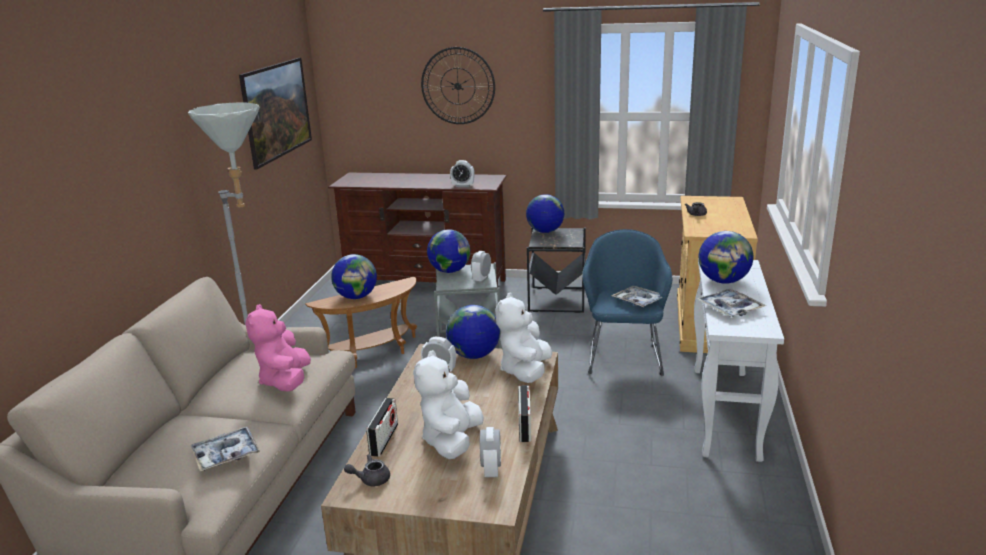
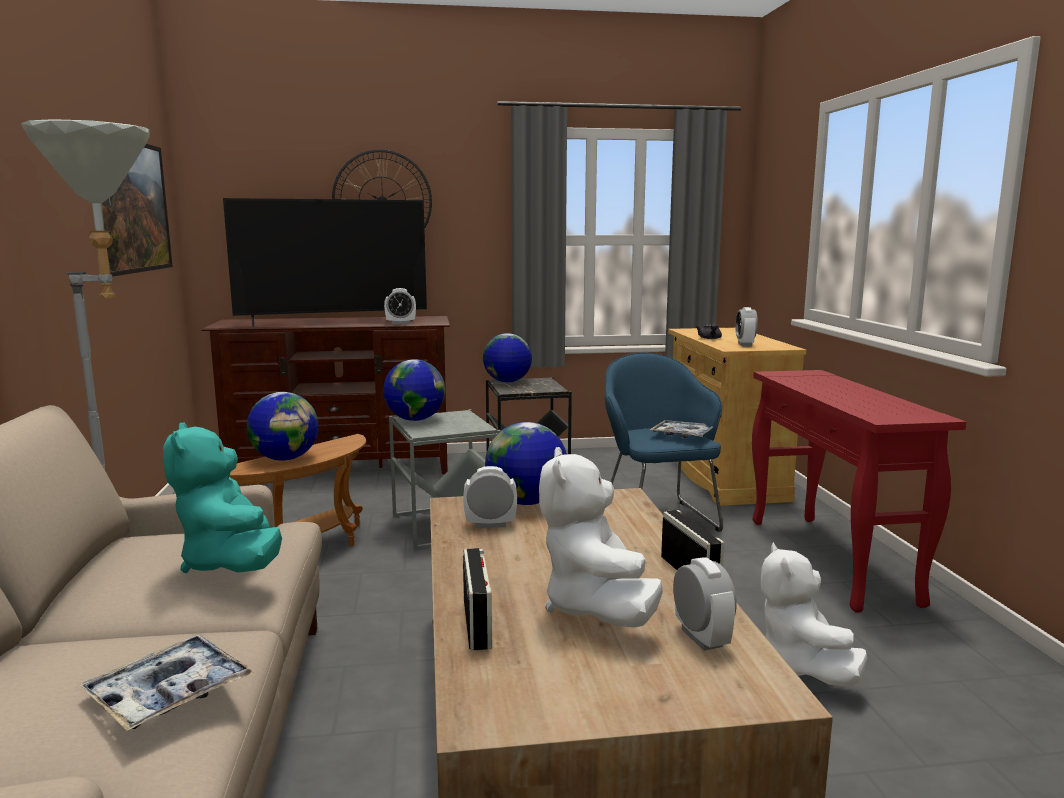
camera: 20 degrees left, 10 degrees down
(285, 381) = (231, 564): pink plush toy -> turquoise plush toy
(370, 479) = (504, 688): grey teapot -> none
(418, 182) = (333, 322): none -> television
(481, 279) = (468, 424): alarm clock -> alarm clock (745, 344)
(525, 371) = (620, 512): white plush toy -> white plush toy (800, 667)
(723, 281) = (813, 385): globe -> none
(725, 412) = (831, 560): white console table -> red console table
(730, 308) = (860, 403): tray -> none

